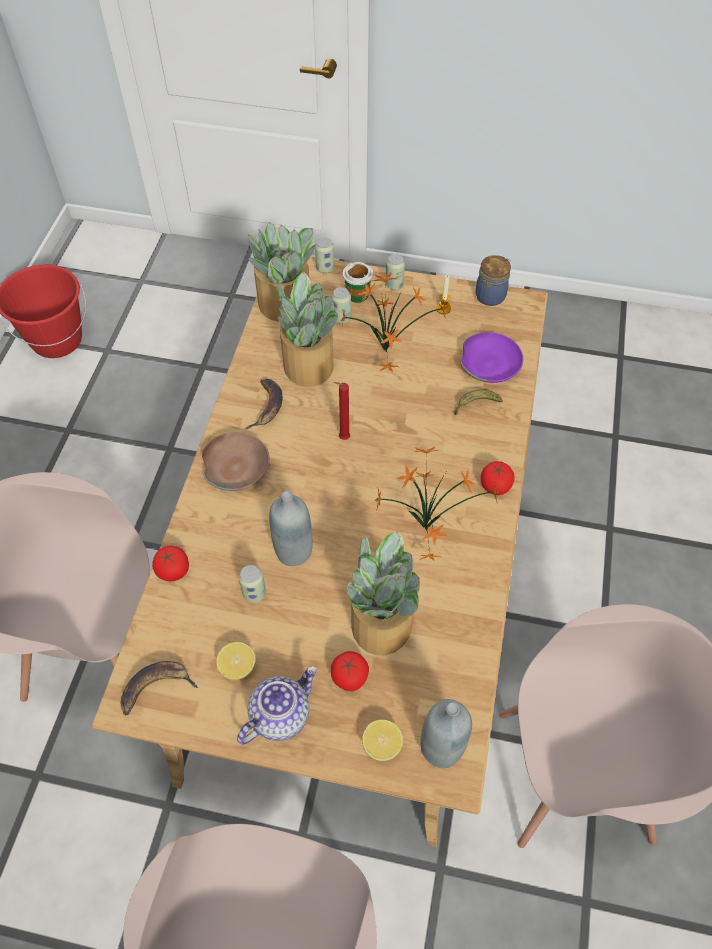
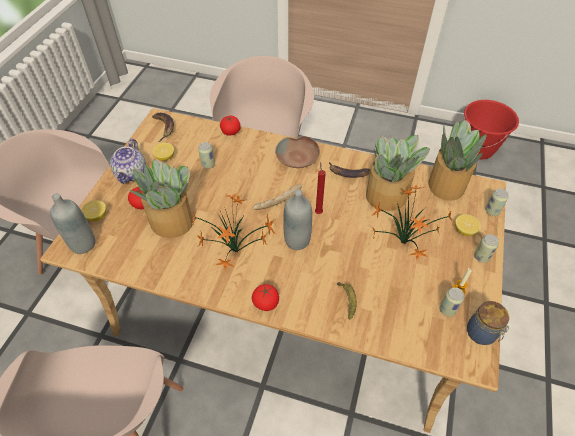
camera: 95 degrees right, 5 degrees down
(280, 714) = (131, 173): teapot -> teapot turned 45 degrees clockwise
(293, 551) = (232, 182): grey bottle -> grey bottle (297, 240)
(325, 487) = (277, 200): none -> bread
(341, 318) = (436, 218): can -> can (447, 309)
(357, 295) = (464, 230): cup -> lemon
(489, 365) = (393, 318): purple bowl -> none

